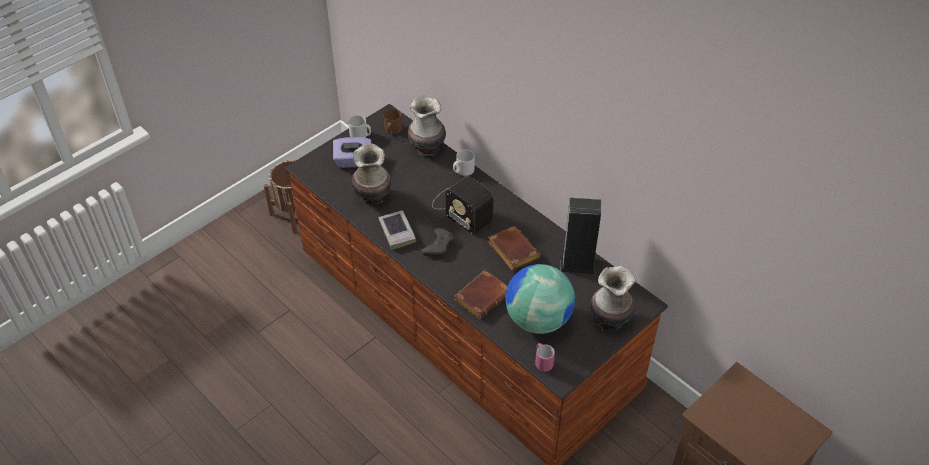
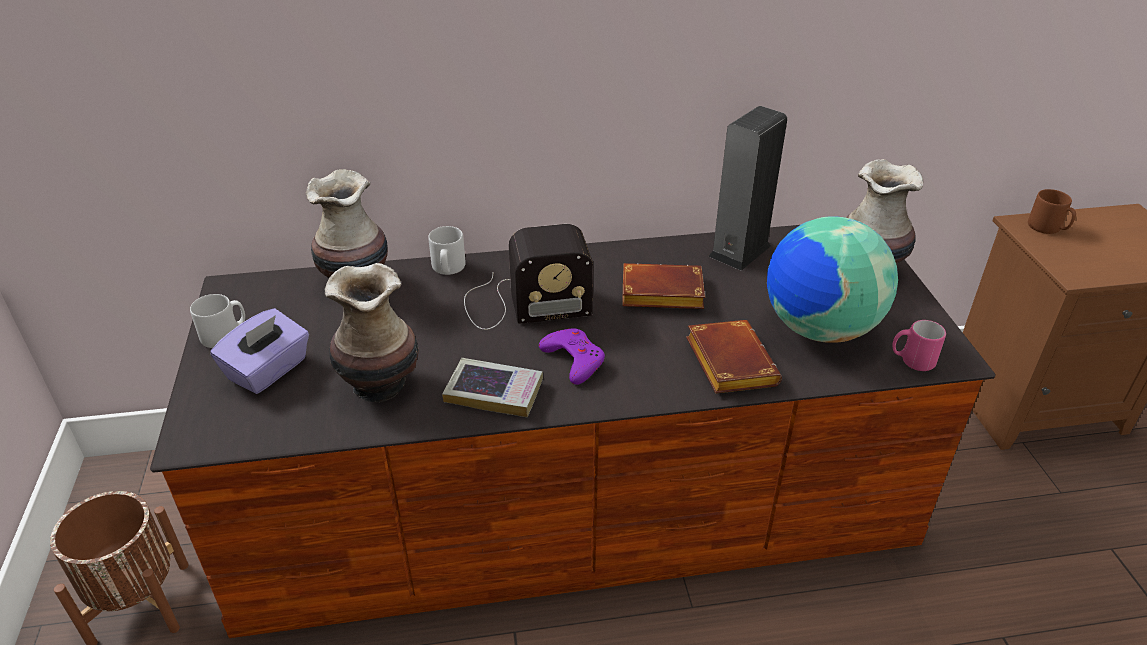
camera: 55 degrees left, 10 degrees down
(392, 130) = (267, 297): brown mug -> brown mug (1047, 228)
(438, 245) = (573, 359): grey game controller -> purple game controller

